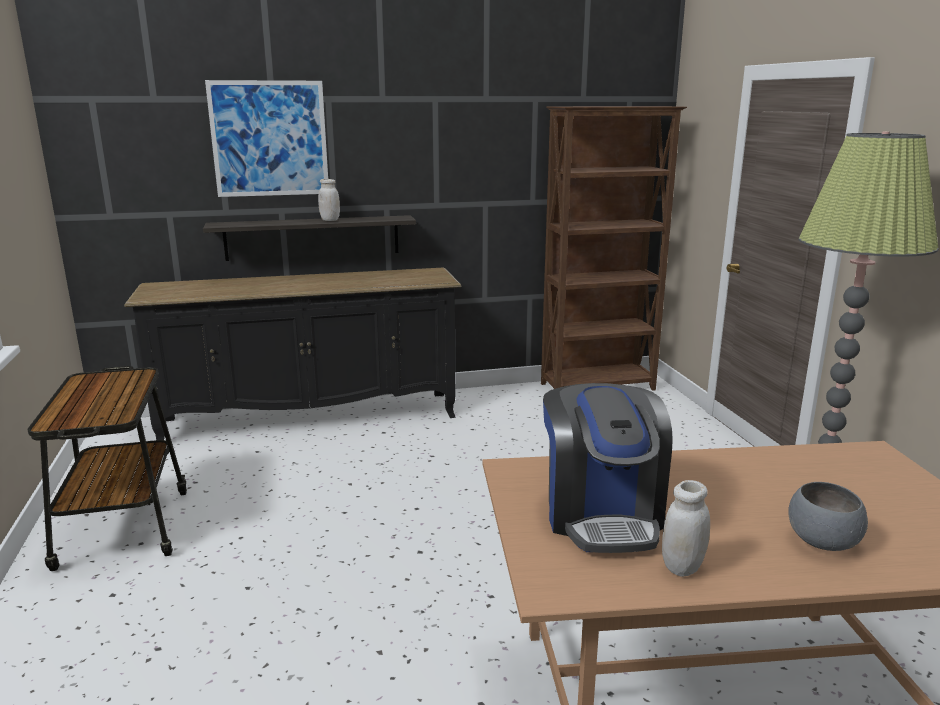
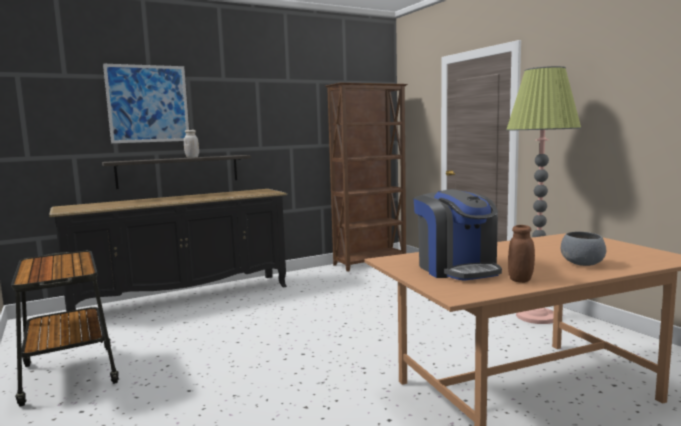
camera: 15 degrees left, 10 degrees down
(682, 567) = (520, 280): white jar -> brown jar

